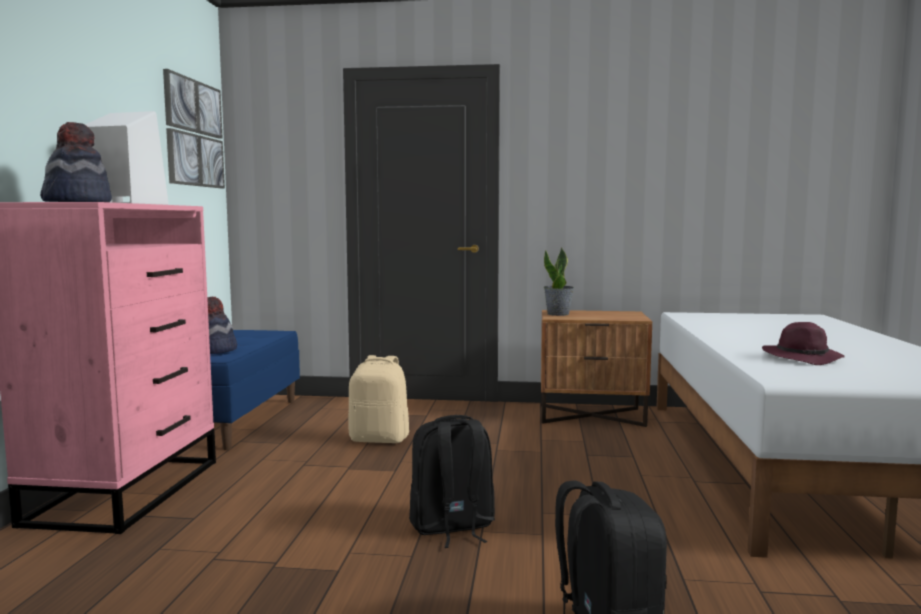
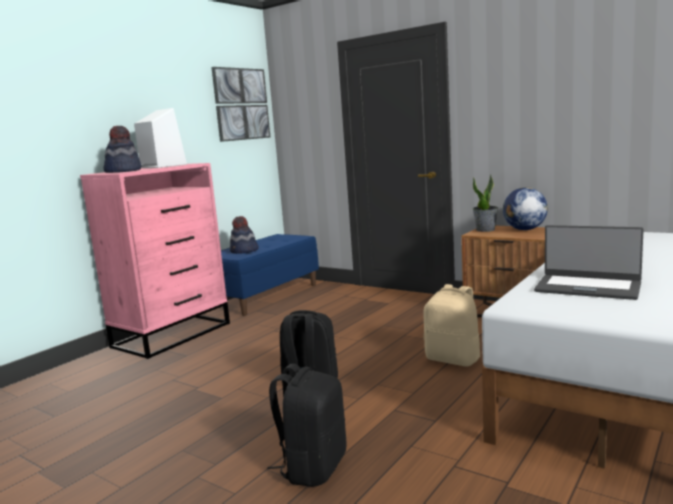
camera: 30 degrees right, 5 degrees up
(379, 439) = (337, 318): beige backpack -> beige backpack (453, 359)
(601, 313) = (524, 229): none -> globe
(803, 358) = (587, 287): purple hat -> laptop

